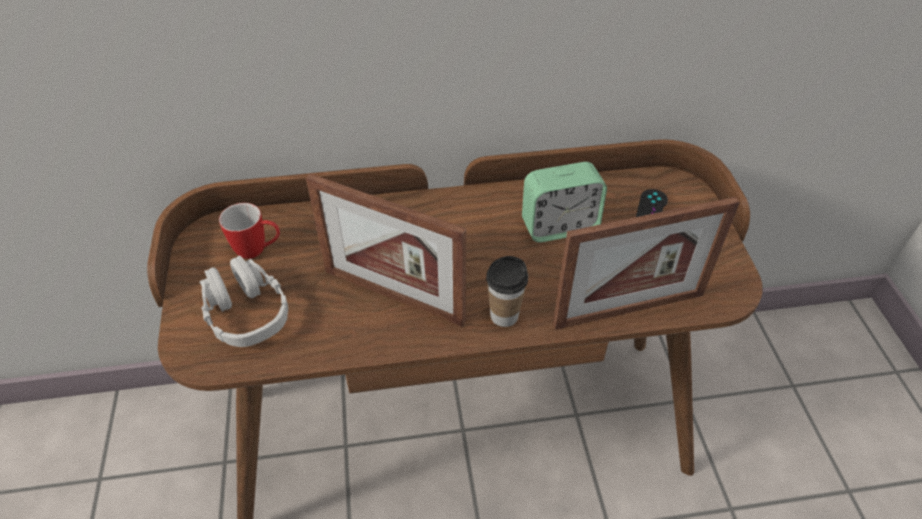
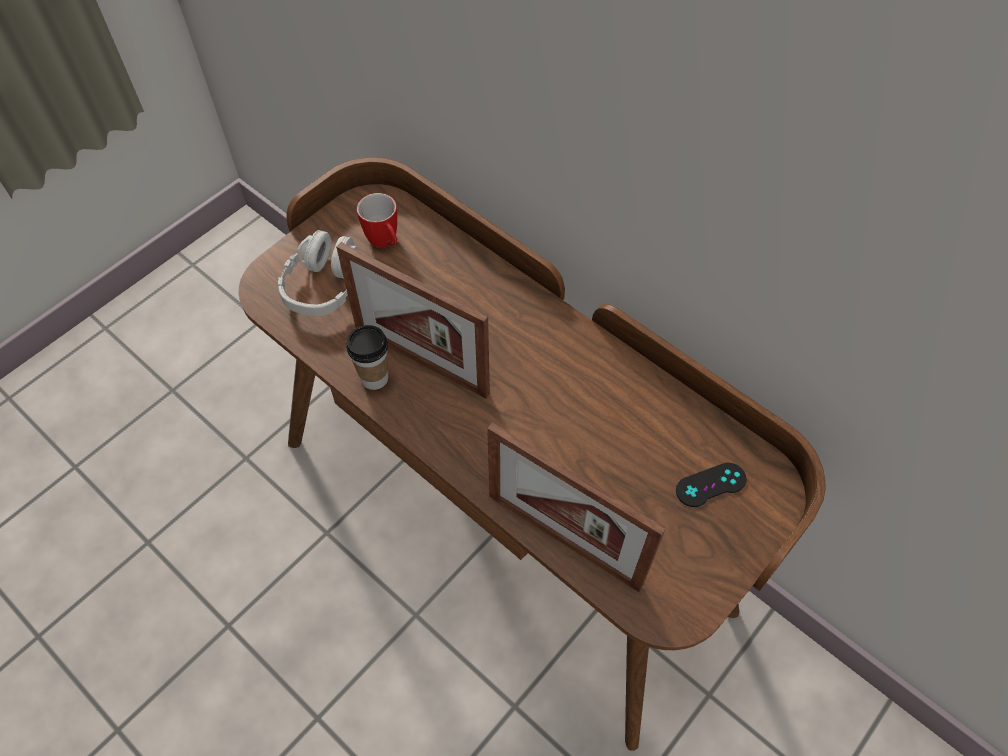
camera: 50 degrees right, 10 degrees up
(393, 296) = (421, 360): picture frame -> picture frame turned 45 degrees counterclockwise
(504, 316) = (470, 450): cup -> cup (374, 378)
(559, 226) = (613, 423): alarm clock -> none

